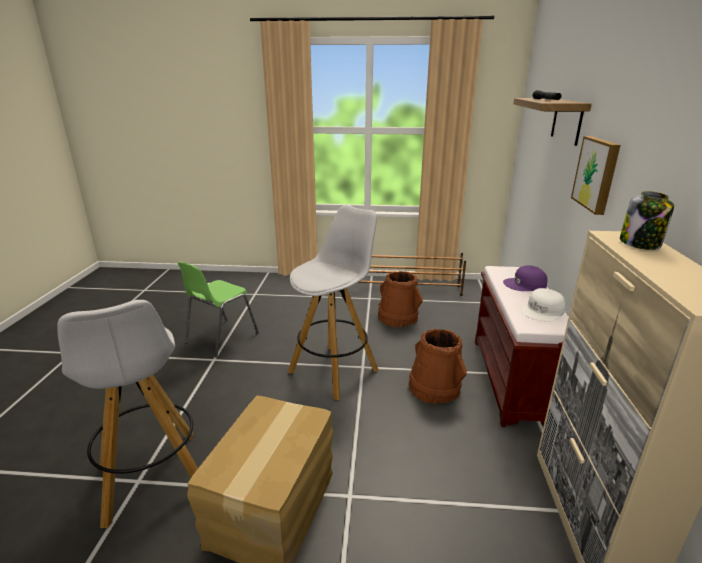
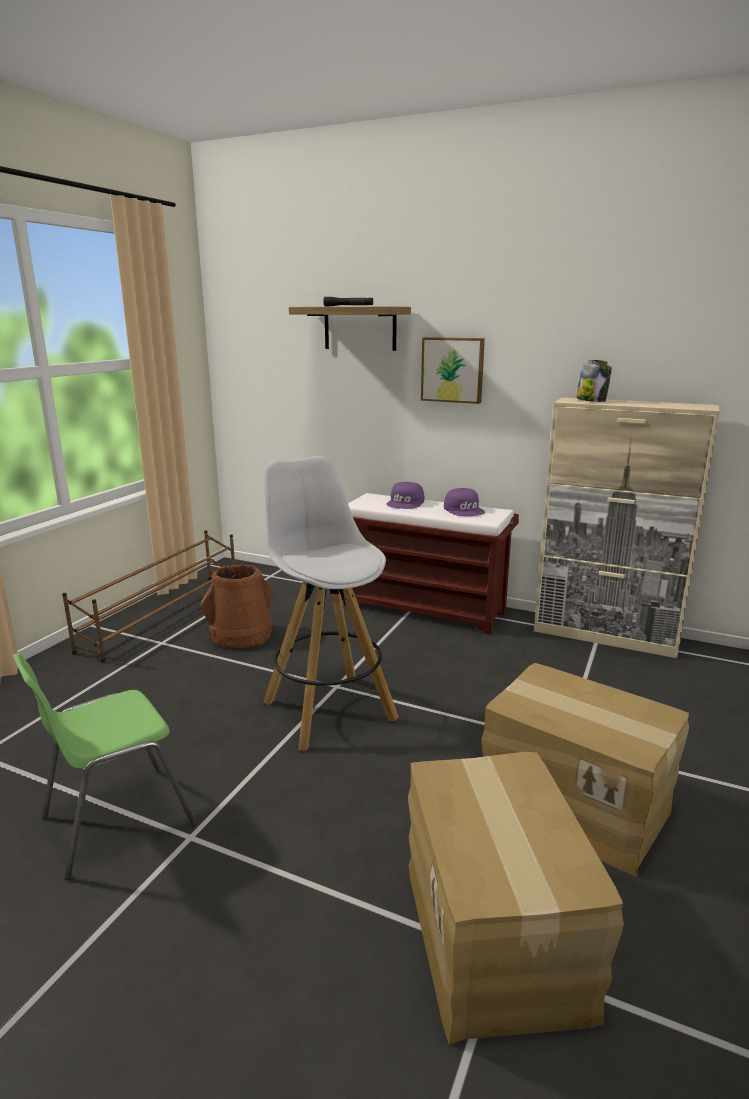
camera: 70 degrees left, 5 degrees down
(152, 478) = (496, 934): white stool -> cardboard box
(221, 338) = (116, 820): green chair -> green chair turned 90 degrees clockwise
(434, 387) = (411, 650): brown bucket -> none
(543, 311) = (464, 510): white cap -> purple cap

